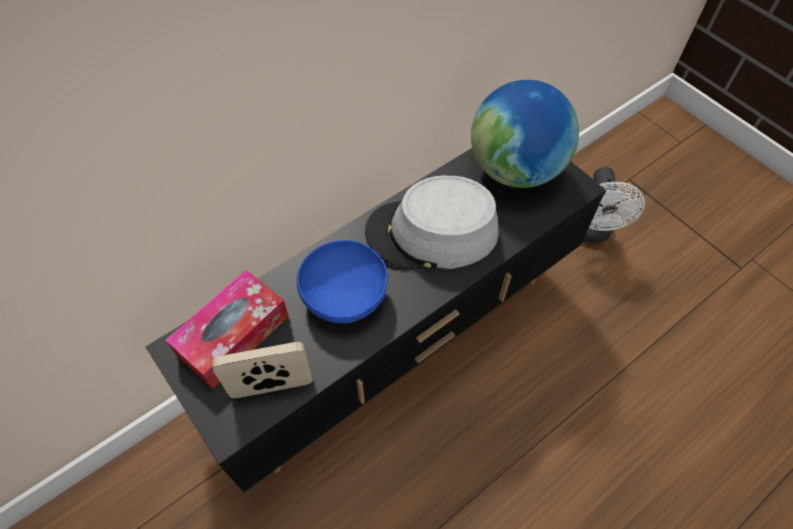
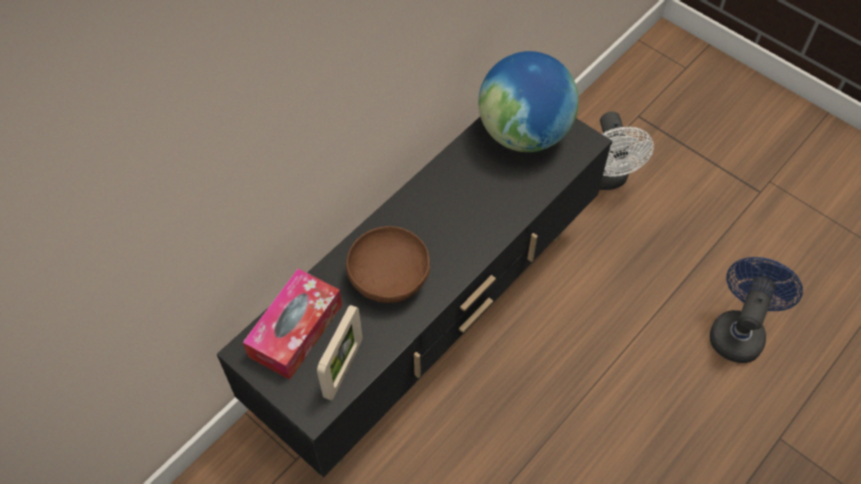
camera: 10 degrees left, 0 degrees up
(272, 387) = (343, 369): picture frame -> picture frame turned 135 degrees clockwise
(345, 295) = (390, 278): blue bowl -> brown bowl
(432, 233) = (457, 207): grey hat -> none
(704, 404) = (738, 331): none -> blue fan

